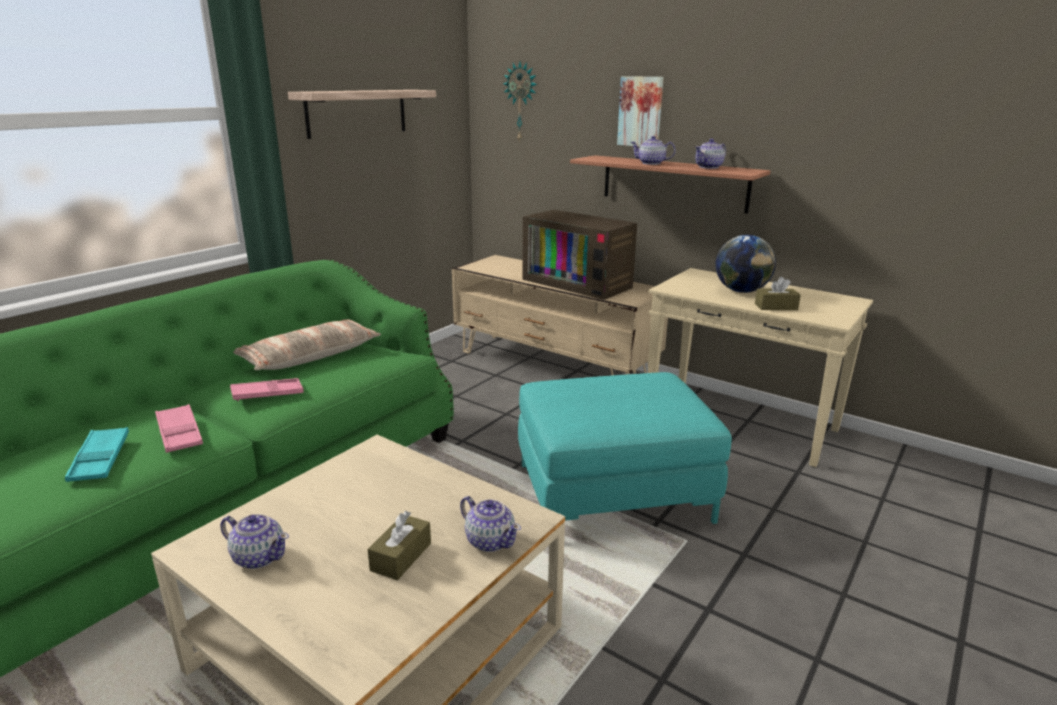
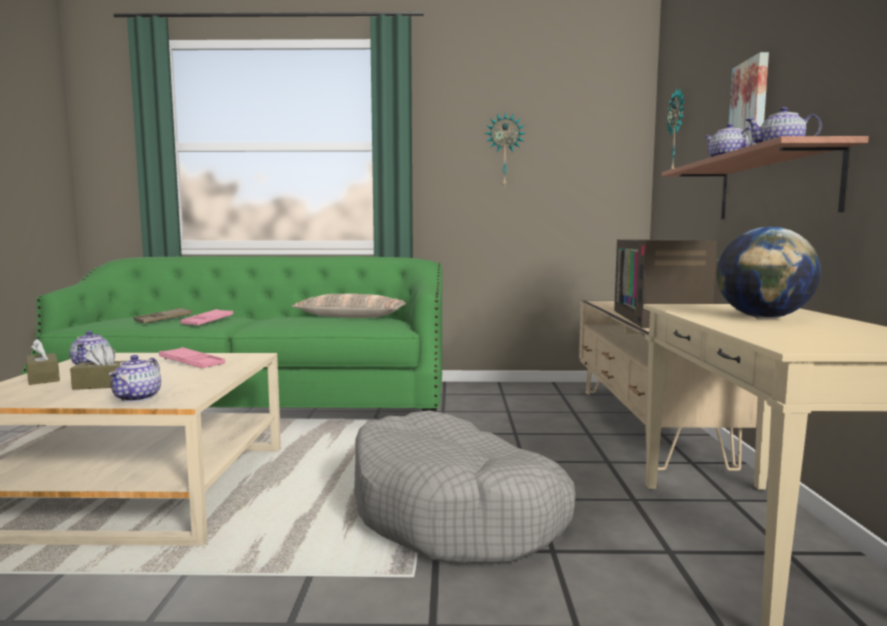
camera: 55 degrees right, 15 degrees down
(100, 459) = (163, 319): turquoise tray -> brown tray
(267, 394) = (279, 320): pink tray -> pink tray (192, 363)
(357, 112) = (504, 150): shelf -> wall clock
(612, 492) = (454, 512): turquoise ottoman -> grey dog bed
(776, 307) = (753, 328): brown tissue box -> brown tissue box (43, 378)

